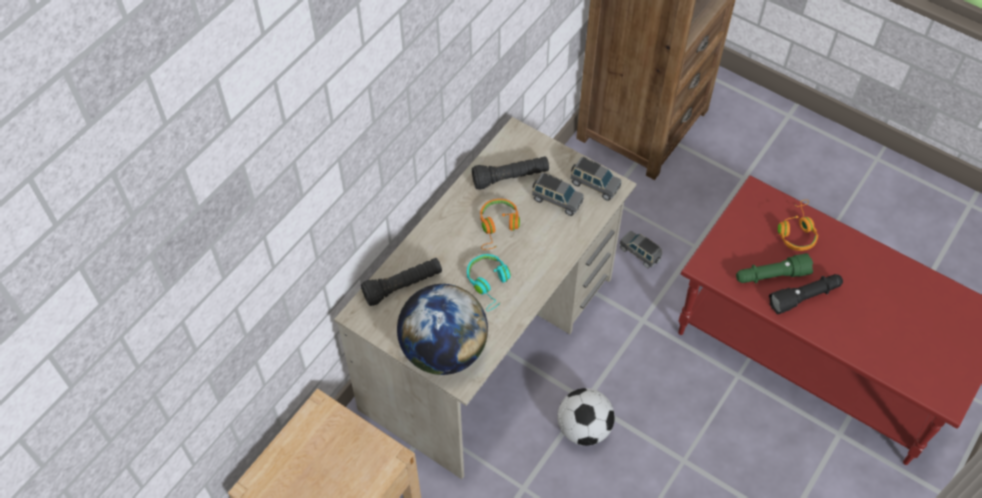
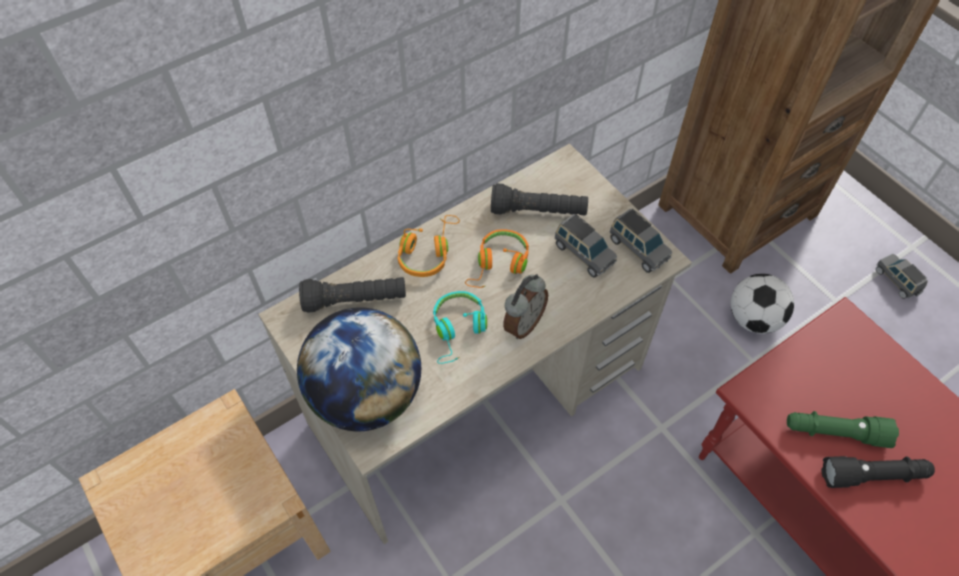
camera: 20 degrees right, 0 degrees up
(533, 265) = (523, 324): none -> alarm clock
(584, 428) = (546, 533): football -> football (753, 318)
(640, 253) = (685, 350): grey toy car -> grey toy car (897, 281)
(796, 231) = (887, 385): orange headphones -> orange headphones (428, 252)

